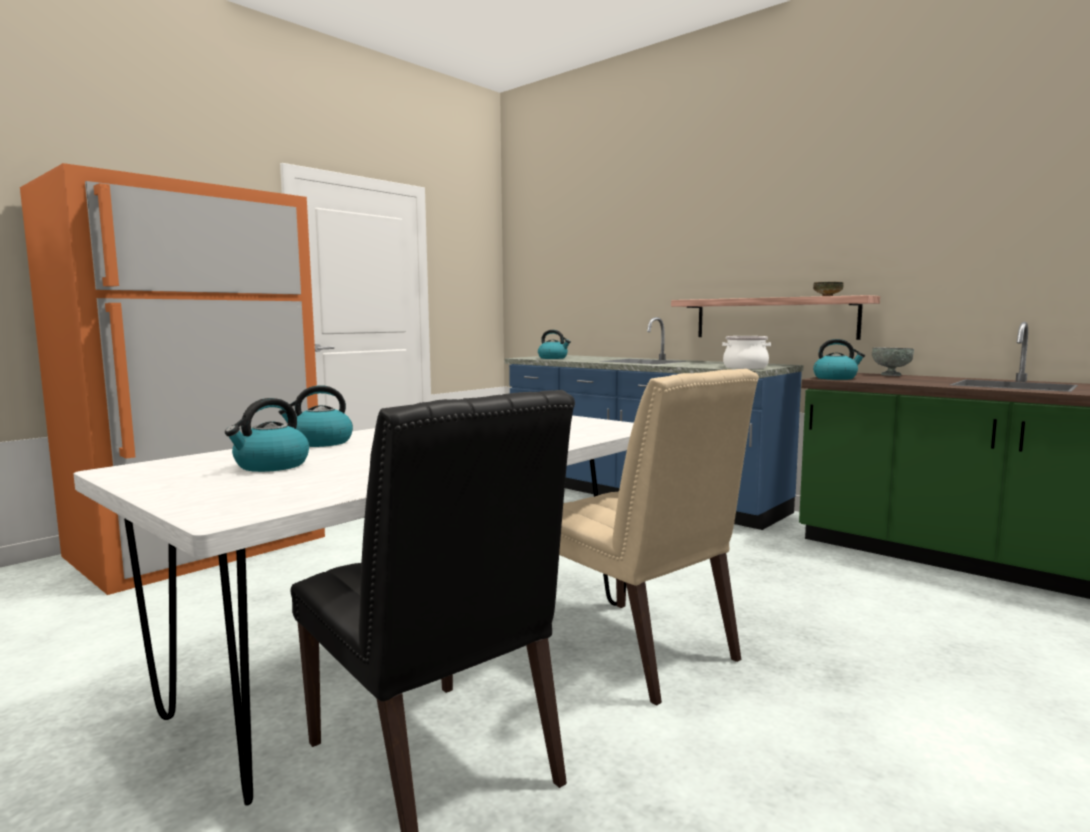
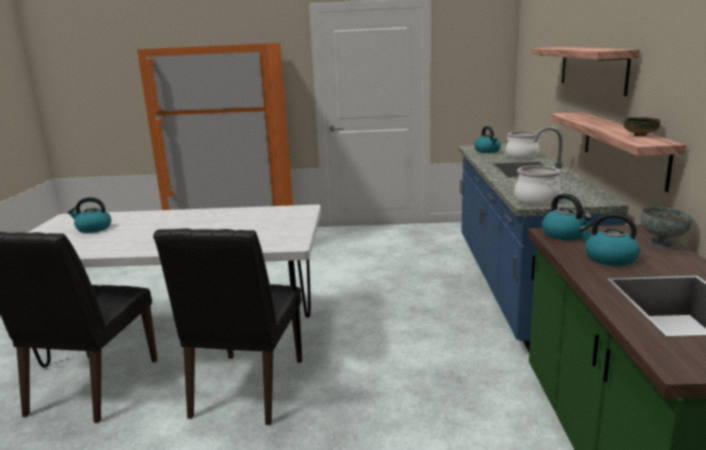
camera: 50 degrees right, 10 degrees up
(320, 442) = (153, 216): kettle -> kettle (609, 258)
(599, 358) = (522, 156): none -> cooking pot
(633, 648) = (248, 387): beige chair -> black chair
(697, 257) = (592, 68): none -> shelf

